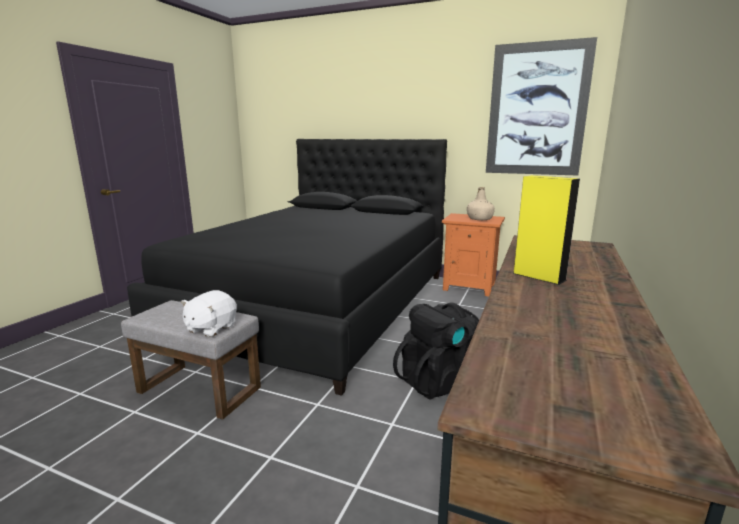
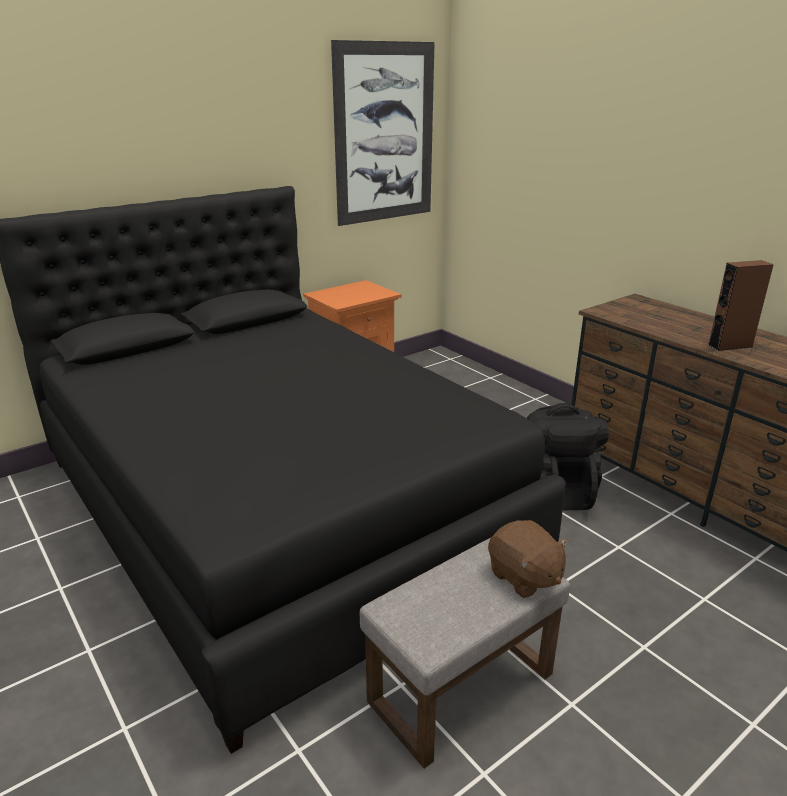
camera: 60 degrees left, 10 degrees up
(211, 328) = (524, 577): white plush toy -> brown plush toy
(479, 219) = (361, 292): beige bottle -> none
(539, 276) = (730, 346): yellow speaker -> brown speaker

